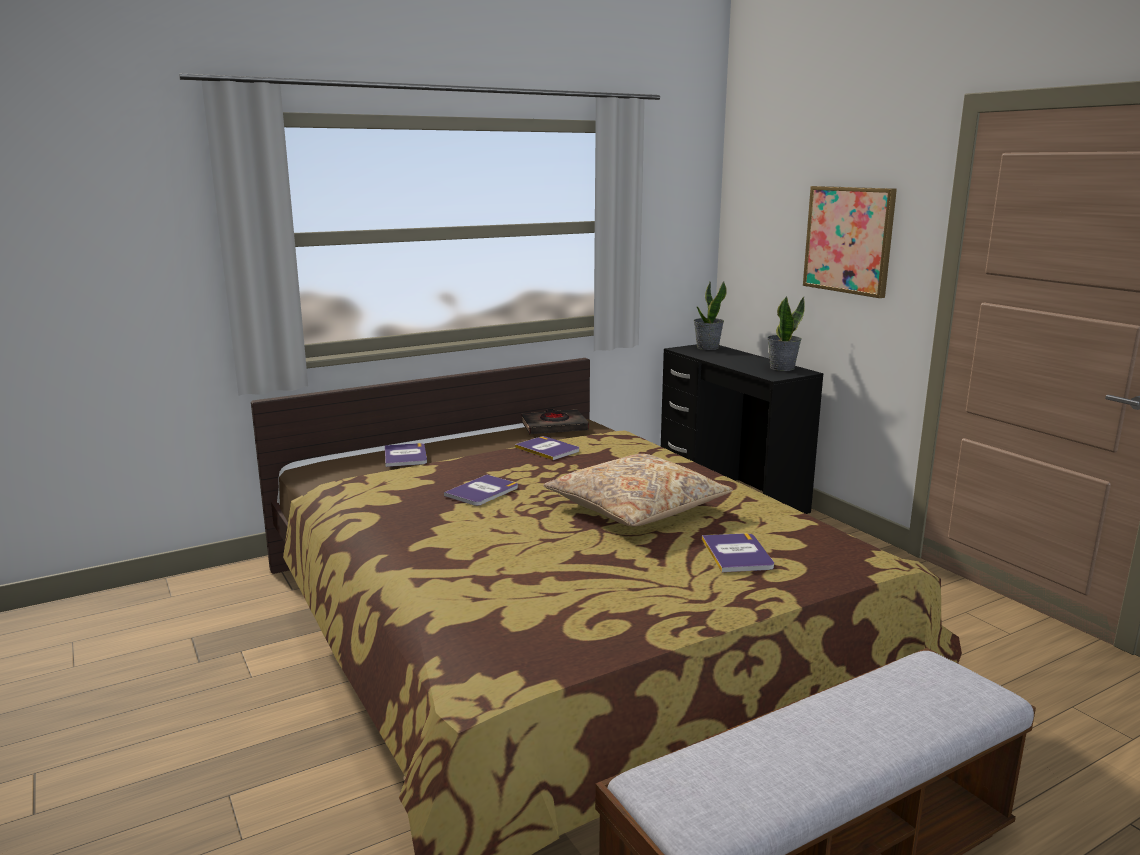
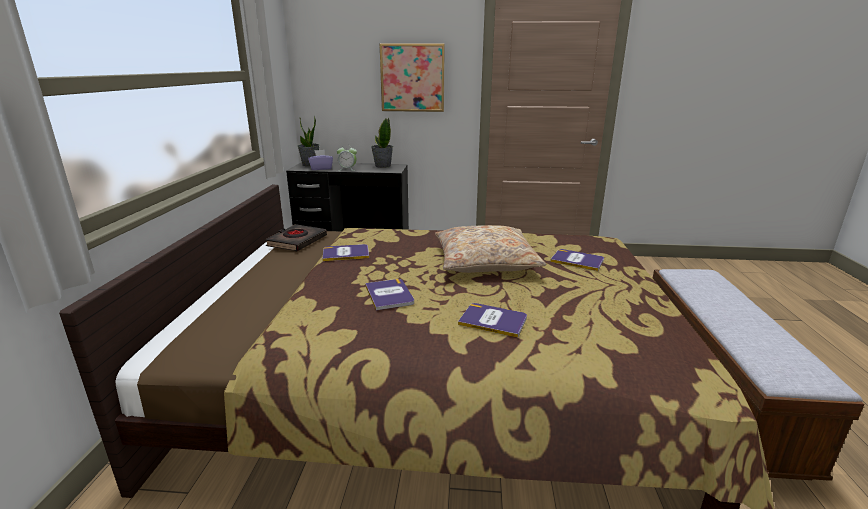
camera: 55 degrees left, 5 degrees up
(405, 456) = (258, 301): book -> book (493, 320)
(703, 354) = (321, 168): none -> purple tissue box
(726, 362) = (347, 169): none -> alarm clock

